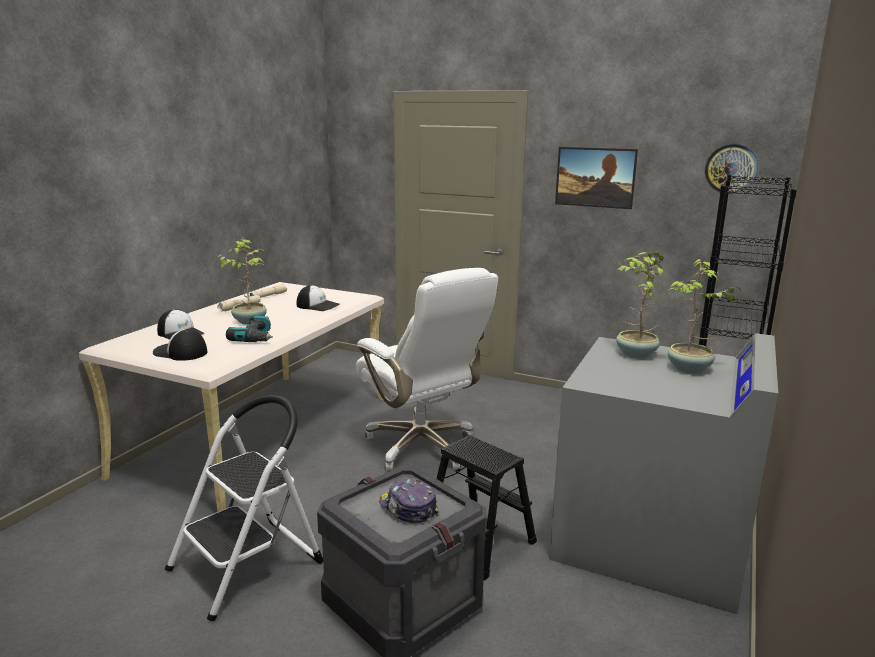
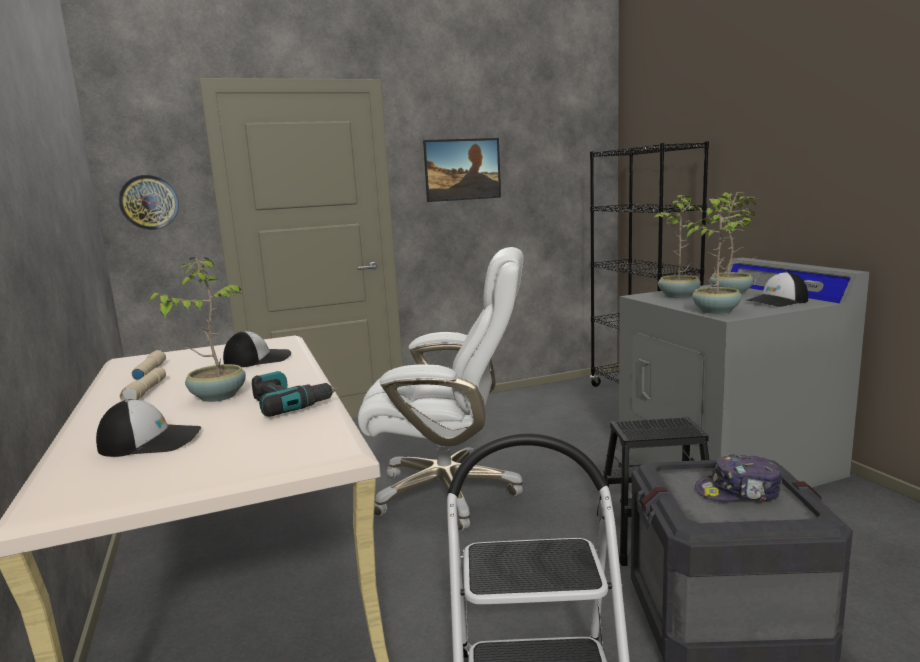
camera: 45 degrees left, 5 degrees down
(180, 353) = (234, 455): cap -> cap (777, 301)
(597, 376) = (716, 311): none -> potted plant
(731, 168) = (573, 151): wall clock -> wall clock (149, 202)

